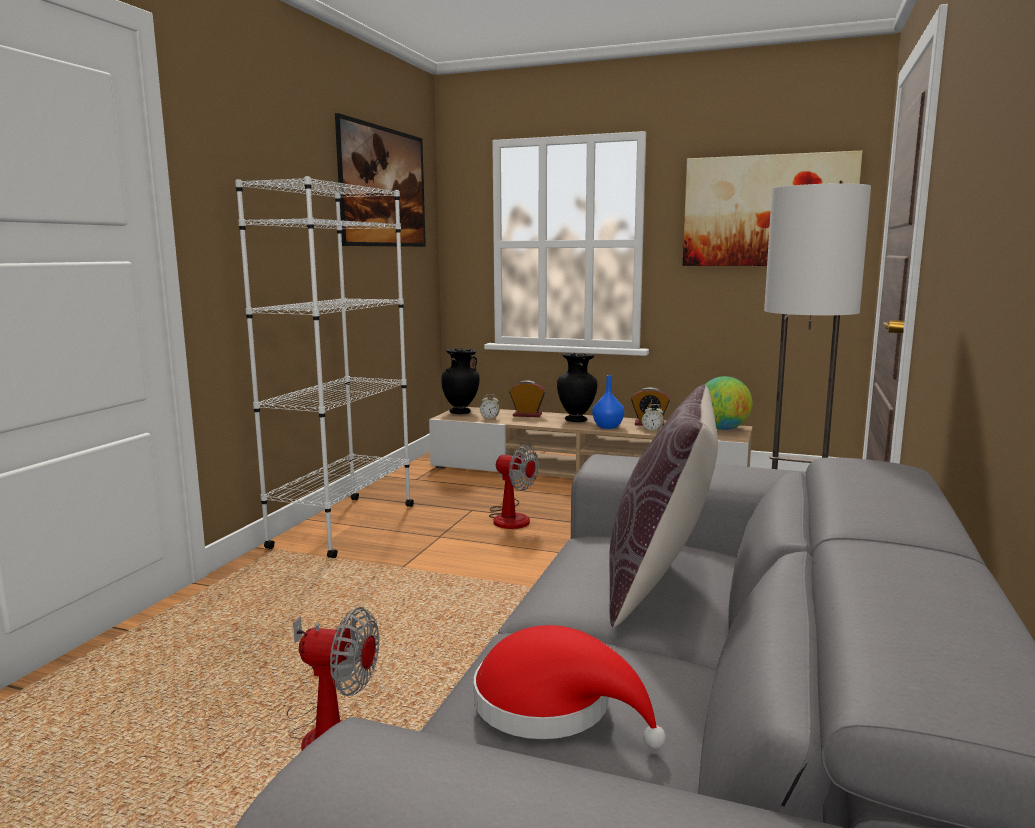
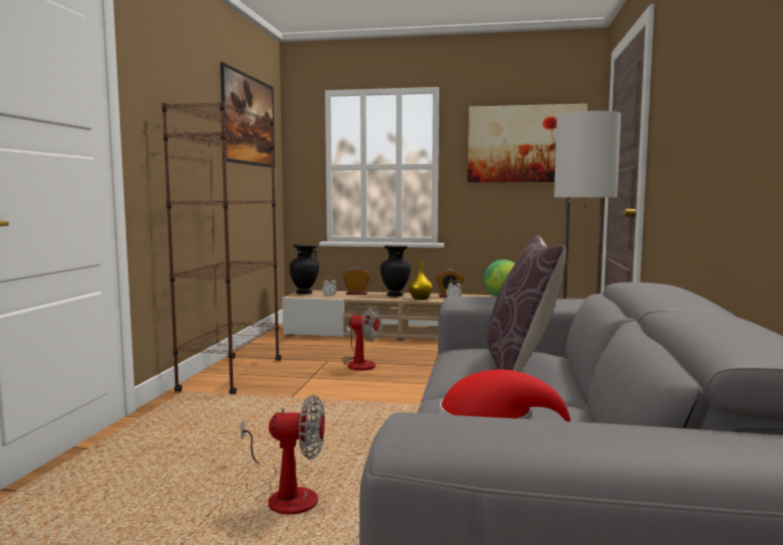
camera: 10 degrees left, 5 degrees down
(343, 526) = (231, 375): white bookcase -> brown bookcase
(608, 427) = (420, 298): blue vase -> yellow vase

